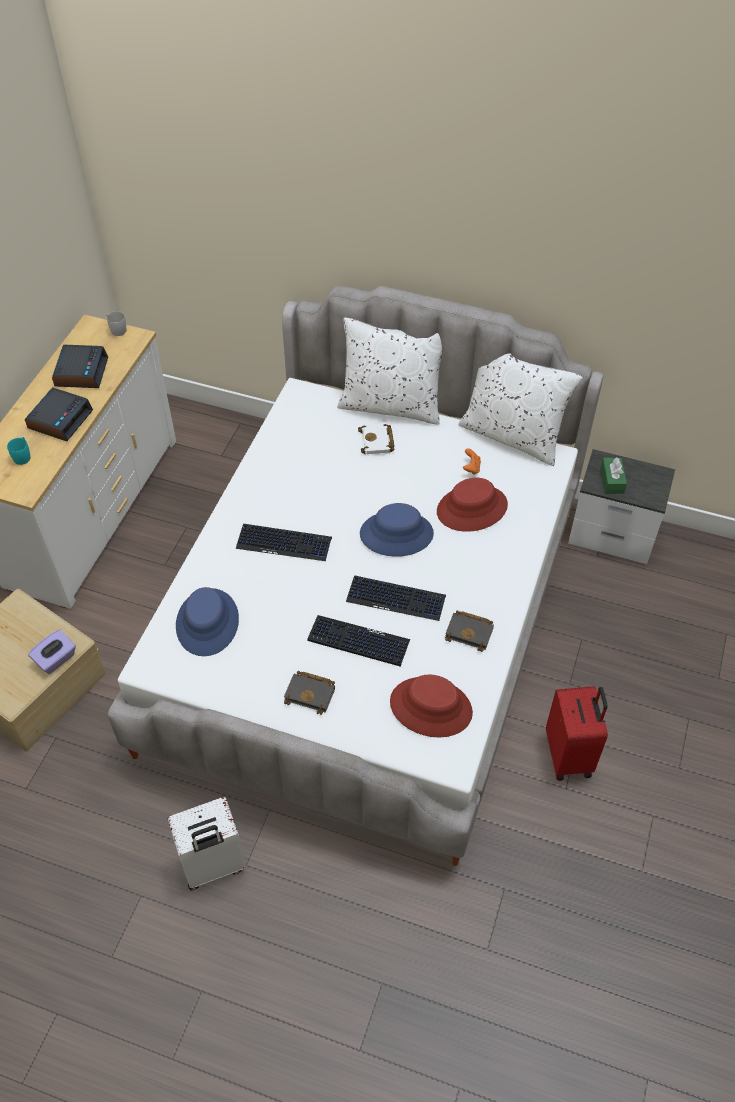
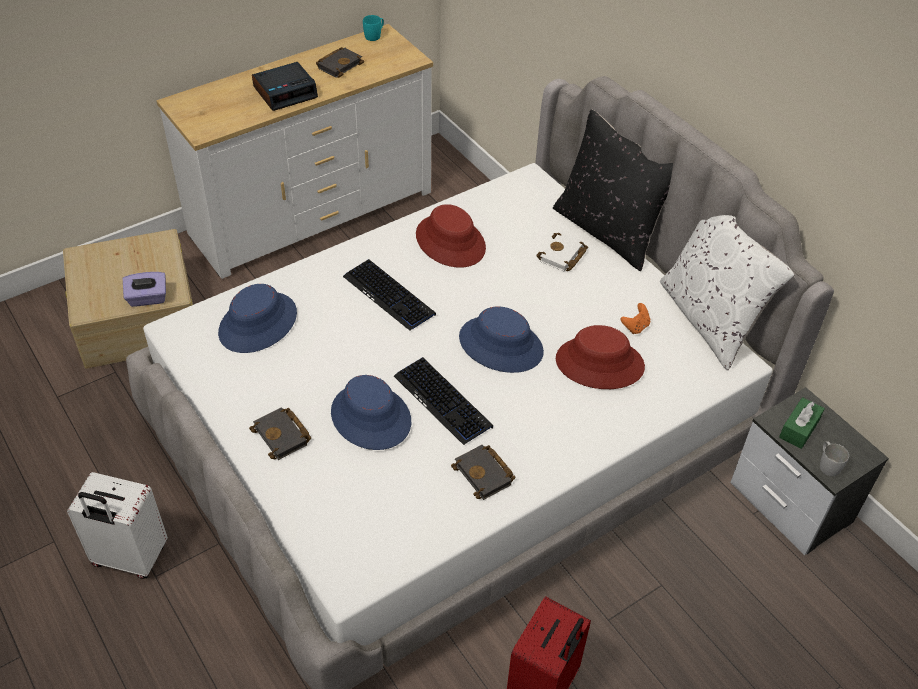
camera: 35 degrees right, 5 degrees down
(23, 456) = (228, 105): turquoise mug -> turquoise mug (375, 35)
(81, 372) = (339, 65): alarm clock -> black book
(116, 329) = (402, 46): white mug -> white mug (827, 464)
(358, 641) = (370, 417): keyboard -> blue hat
(391, 405) = (608, 231): white pillow -> black pillow
(431, 707) = (378, 518): red hat -> red hat (450, 242)

